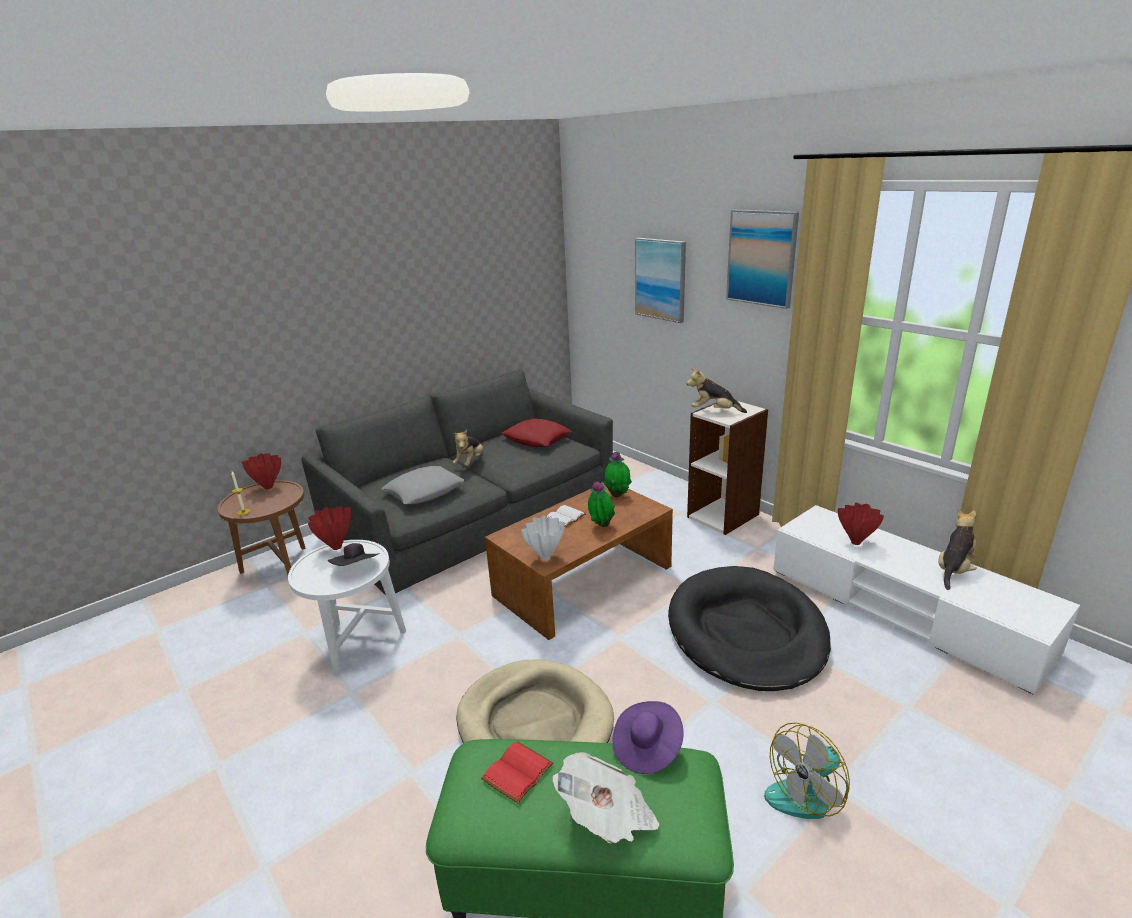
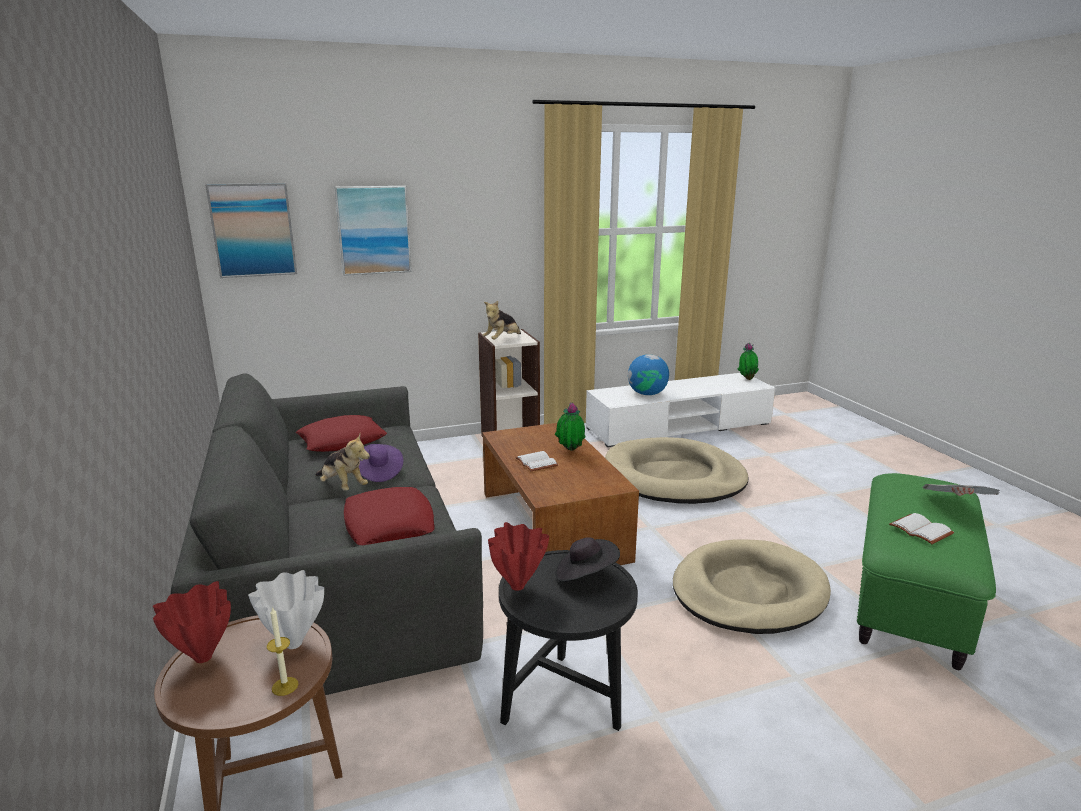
camera: 70 degrees left, 5 degrees down
(358, 645) = (565, 703): white side table -> black side table
(424, 491) = (389, 524): grey pillow -> red pillow
(518, 774) = (922, 530): red book -> white book
(546, 558) = (607, 483): white vase -> white vase (294, 643)
(618, 495) = (519, 434): potted plant -> potted plant (747, 379)
(647, 748) = (890, 482): purple hat -> purple hat (379, 472)
(746, 632) = (674, 477): black dog bed -> beige dog bed
(761, 258) = (495, 193): picture -> picture (253, 230)
(807, 792) = (835, 502): fan -> none
(856, 543) = (647, 394): red vase -> globe
(954, 570) = (695, 383): plush toy -> none

